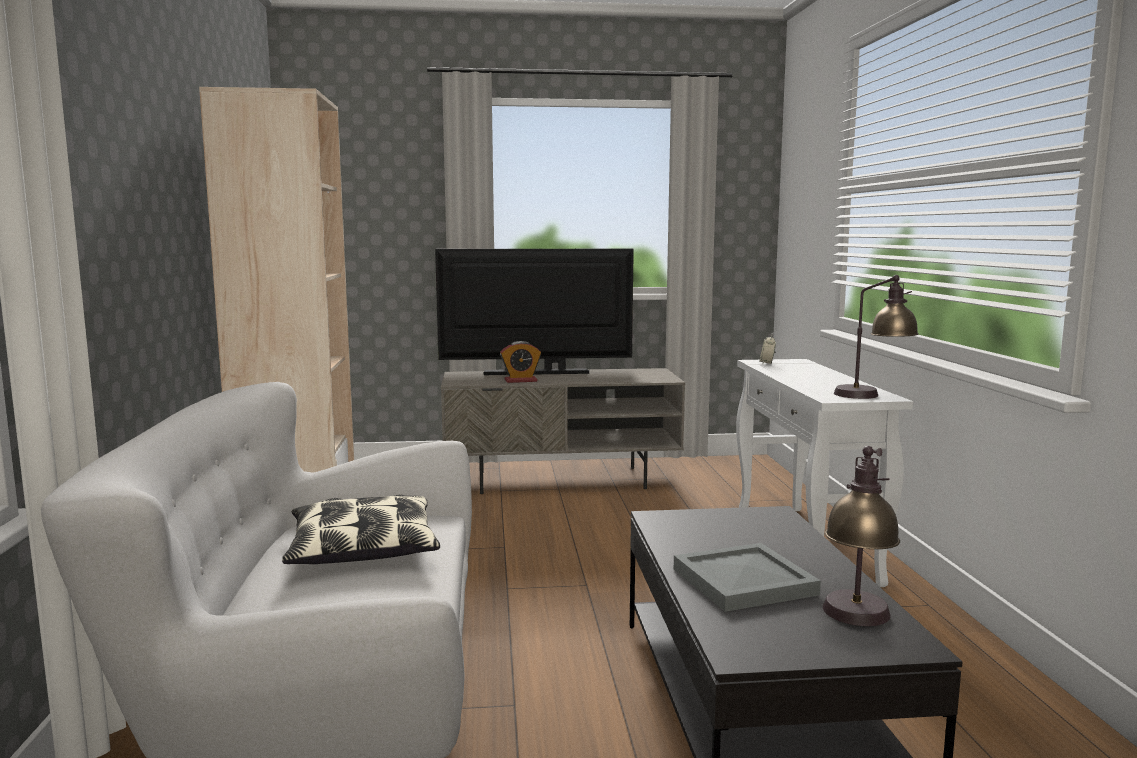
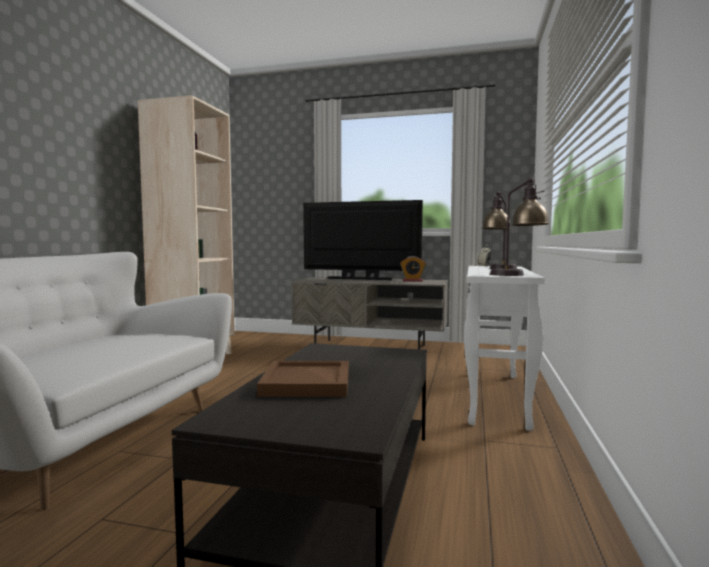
camera: 20 degrees right, 5 degrees down
(362, 549) = (118, 344): pillow -> none
(520, 380) = (342, 281): alarm clock -> alarm clock (412, 281)
(744, 580) = (308, 382): grey tray -> brown tray
(856, 622) = (341, 415): table lamp -> table lamp (499, 269)

